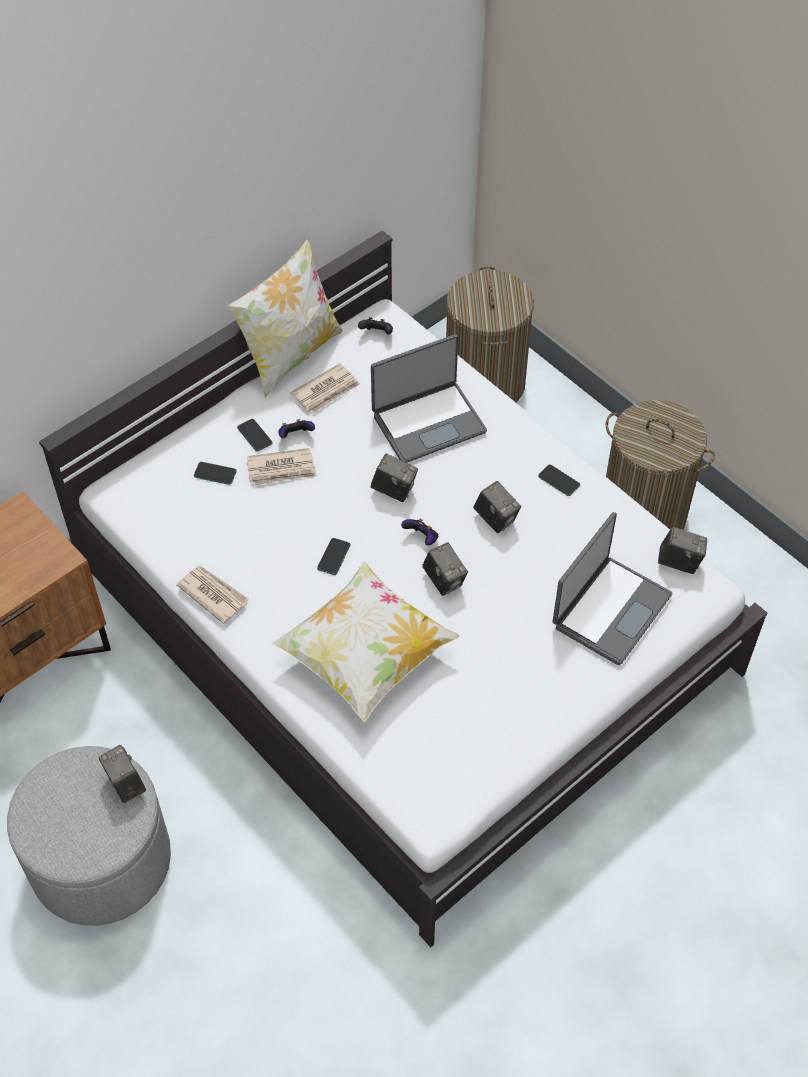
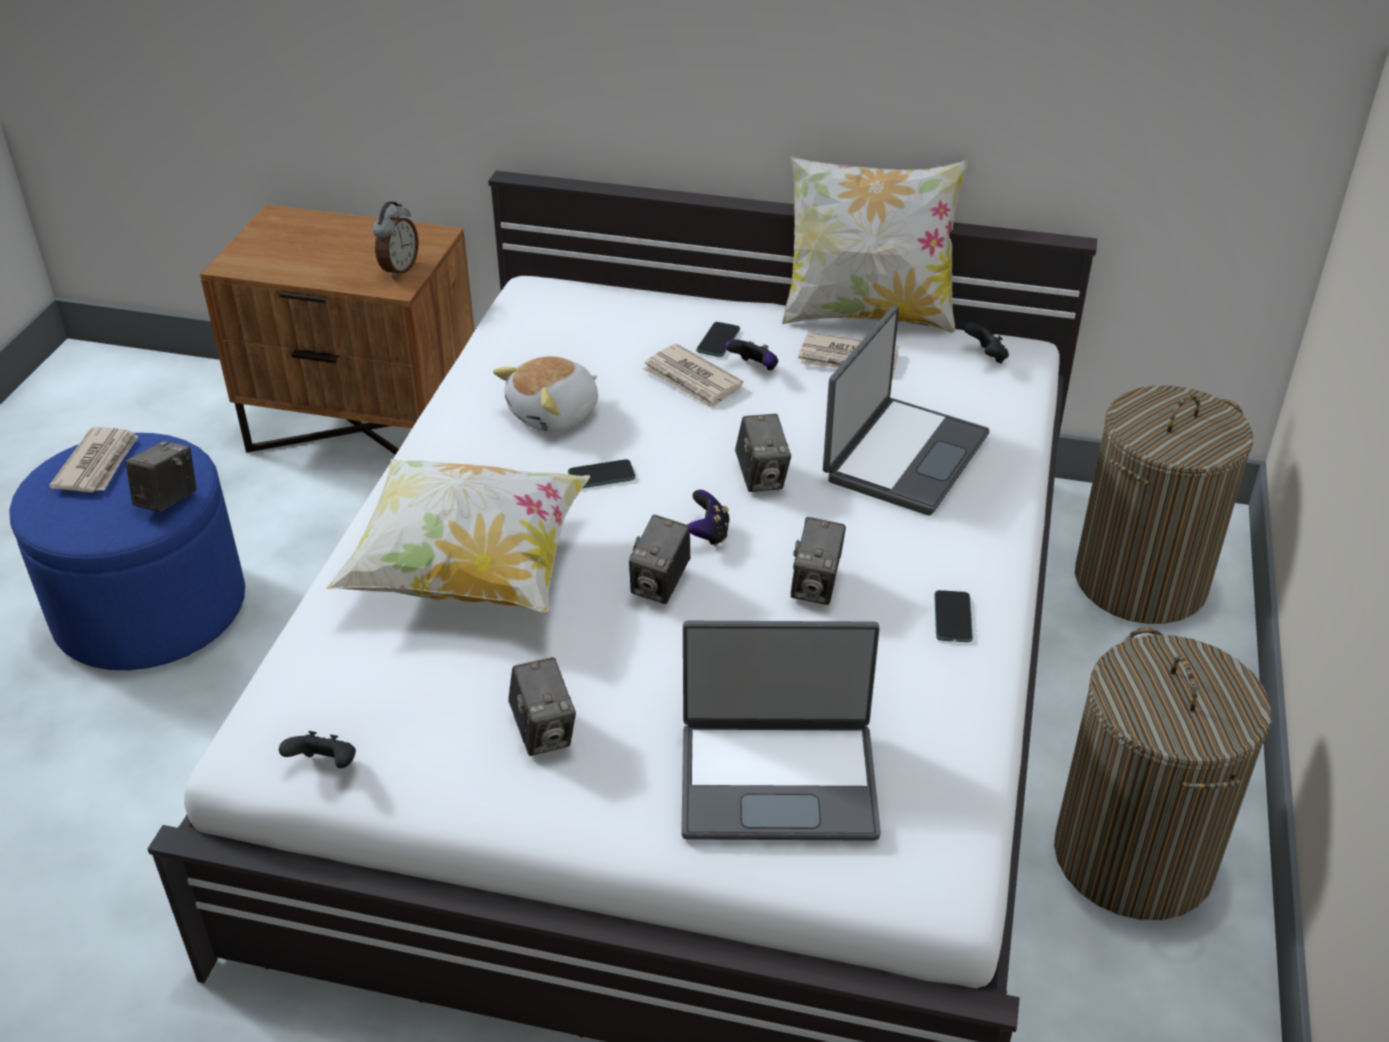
camera: 55 degrees right, 15 degrees down
(42, 548) = (398, 269): none -> alarm clock
(101, 860) = (150, 609): grey ottoman -> blue ottoman
(213, 594) = (456, 413): newspaper -> newspaper (99, 464)
(215, 474) = (632, 339): phone -> none
(257, 548) = (555, 414): none -> plush toy
(428, 422) = (903, 456): laptop -> laptop turned 90 degrees counterclockwise
(466, 787) = (325, 766): none -> black game controller
(679, 562) = (956, 823): camera -> camera (544, 732)

